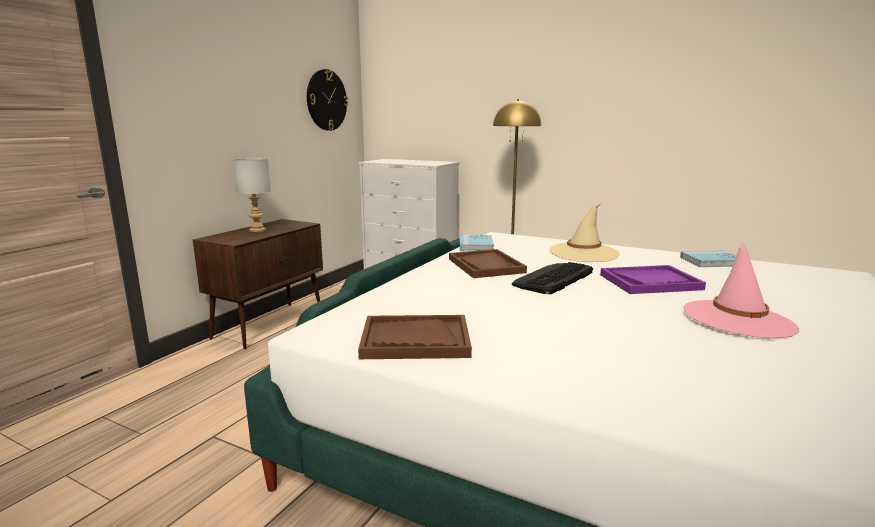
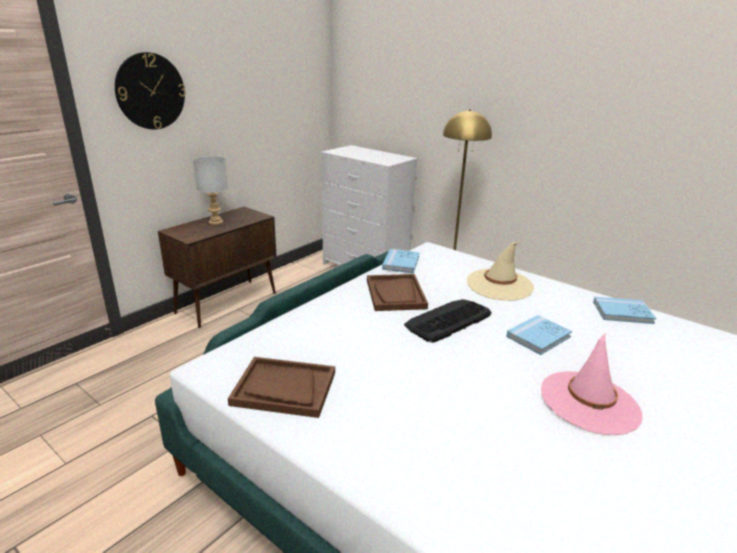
camera: 10 degrees right, 10 degrees up
(326, 100) = (293, 89): wall clock -> wall clock (150, 91)
(650, 282) = (538, 337): purple tray -> blue book

